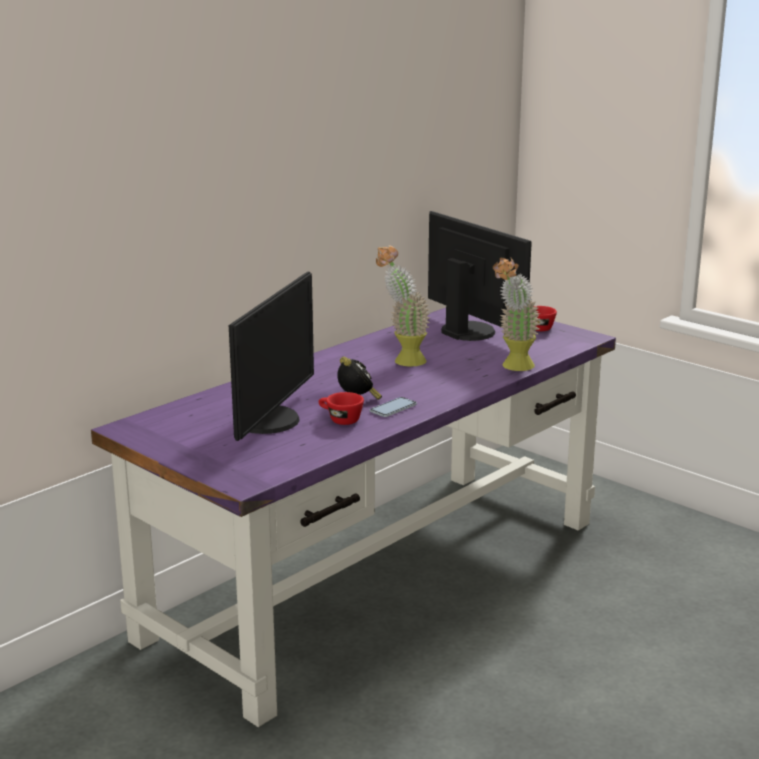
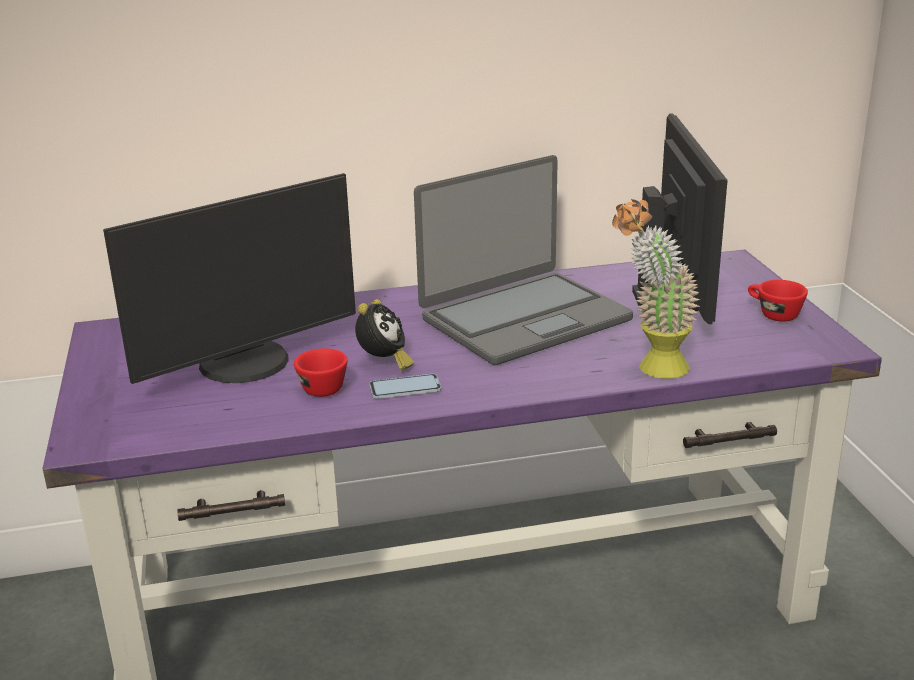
camera: 35 degrees right, 5 degrees up
(402, 360) = (524, 319): potted plant -> laptop

